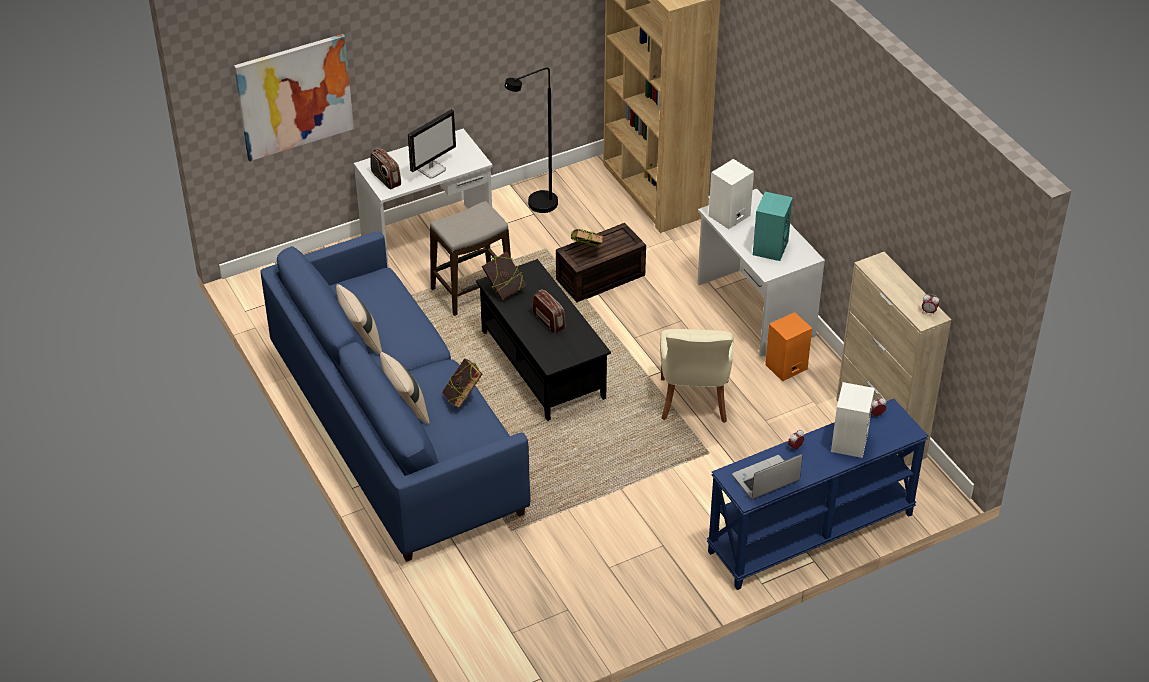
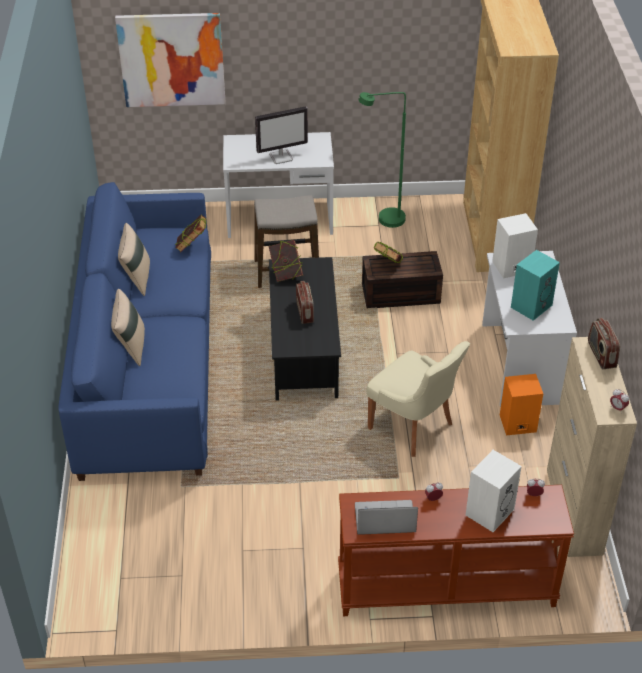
camera: 25 degrees right, 0 degrees up
(386, 179) = (239, 154): radio -> radio (601, 355)
(462, 398) = (182, 352): book -> book (192, 247)
(536, 207) = (384, 220): black floor lamp -> green floor lamp
(694, 402) = (413, 427): beige chair -> beige chair turned 75 degrees counterclockwise
(811, 534) = (445, 589): blue console table -> brown console table

